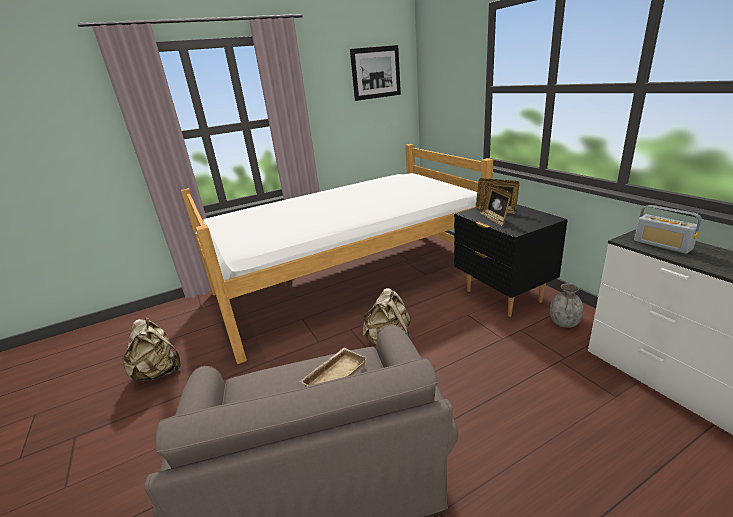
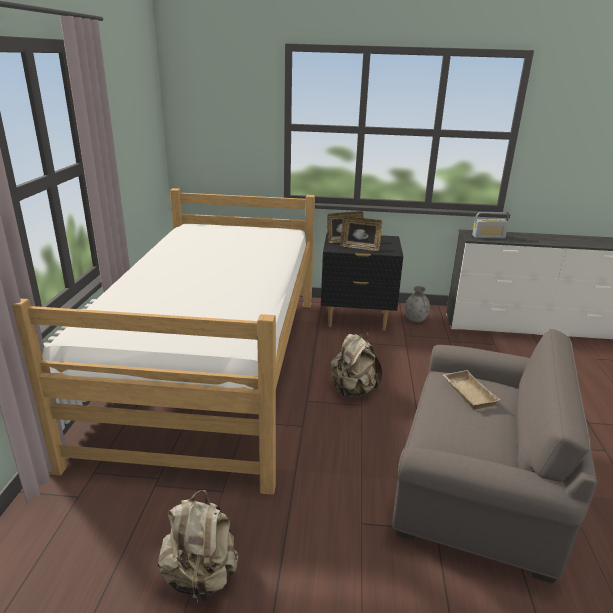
camera: 60 degrees left, 0 degrees up
(376, 72) = (140, 100): picture -> none

